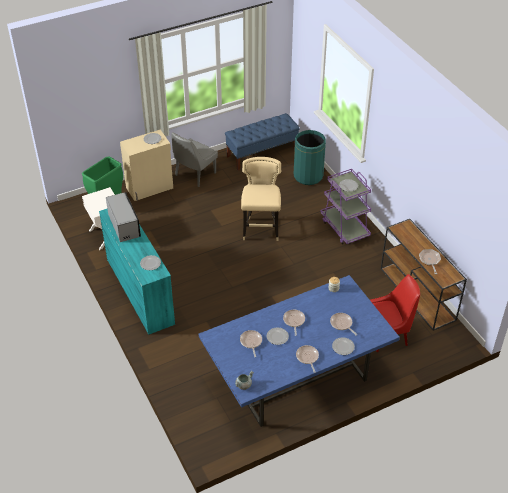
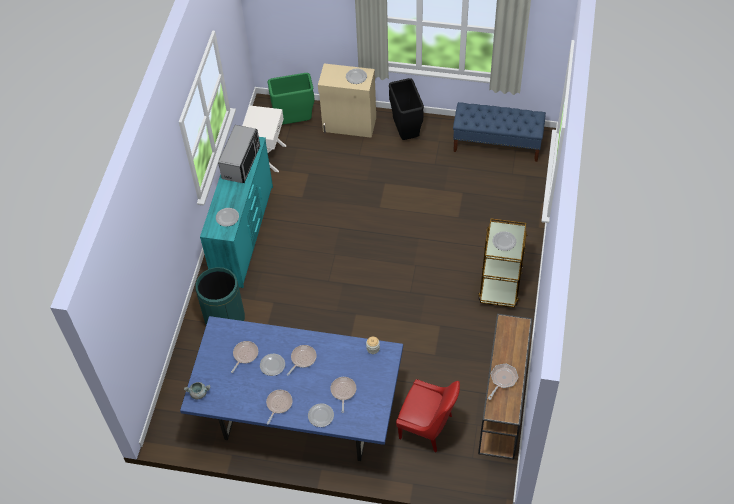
camera: 40 degrees right, 10 degrees up
(194, 174) = (405, 133): grey chair -> black trash can
(261, 230) = (413, 235): beige stool -> none
(308, 176) = (520, 199): green trash can -> green trash can (225, 319)
(344, 228) = (500, 282): purple cart -> brown cart

